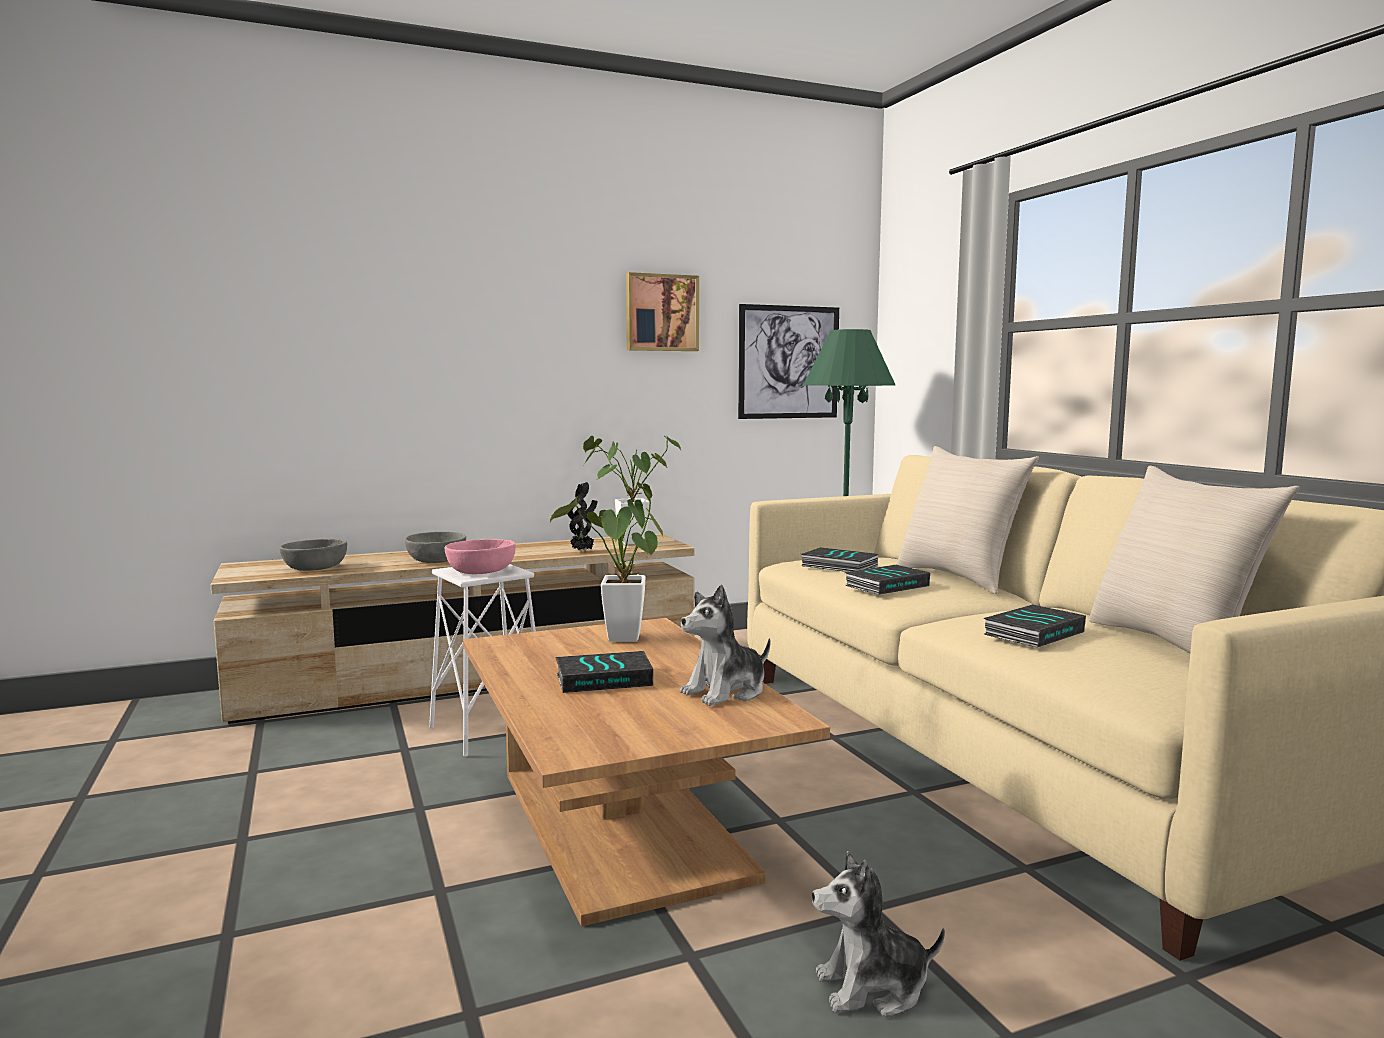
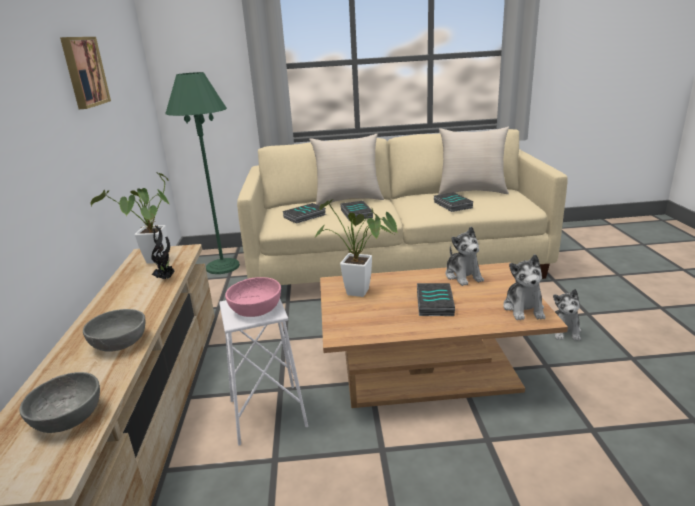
camera: 70 degrees left, 15 degrees up
(605, 739) = (524, 308): none -> plush toy
(788, 362) = (133, 99): picture -> none

